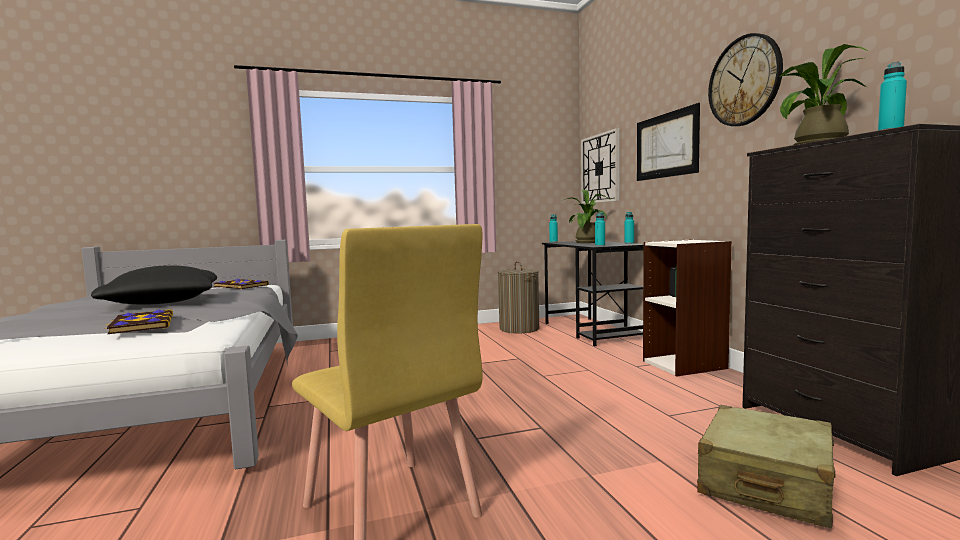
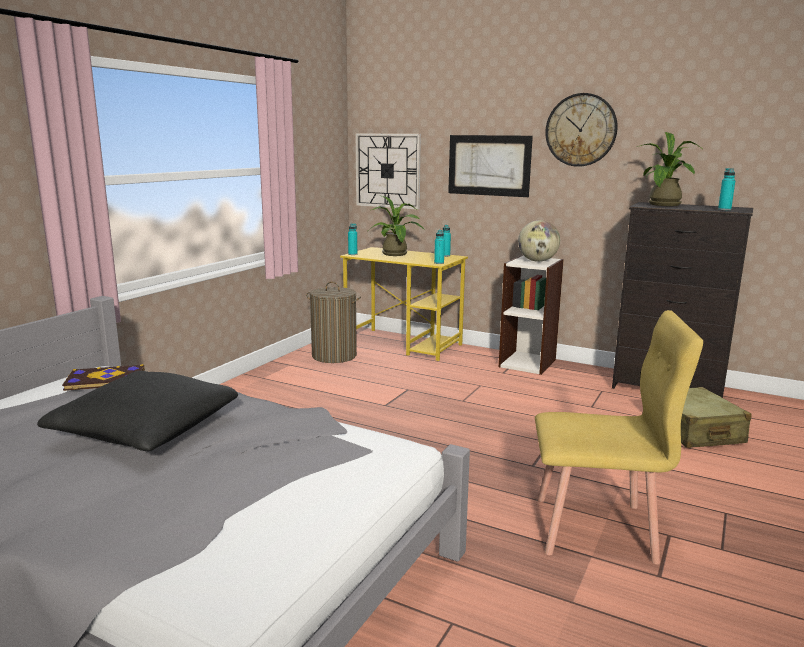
camera: 45 degrees left, 10 degrees up
(141, 324) = (302, 460): book -> none
(592, 331) = (404, 344): black desk -> yellow desk
(688, 241) = (537, 261): none -> globe

